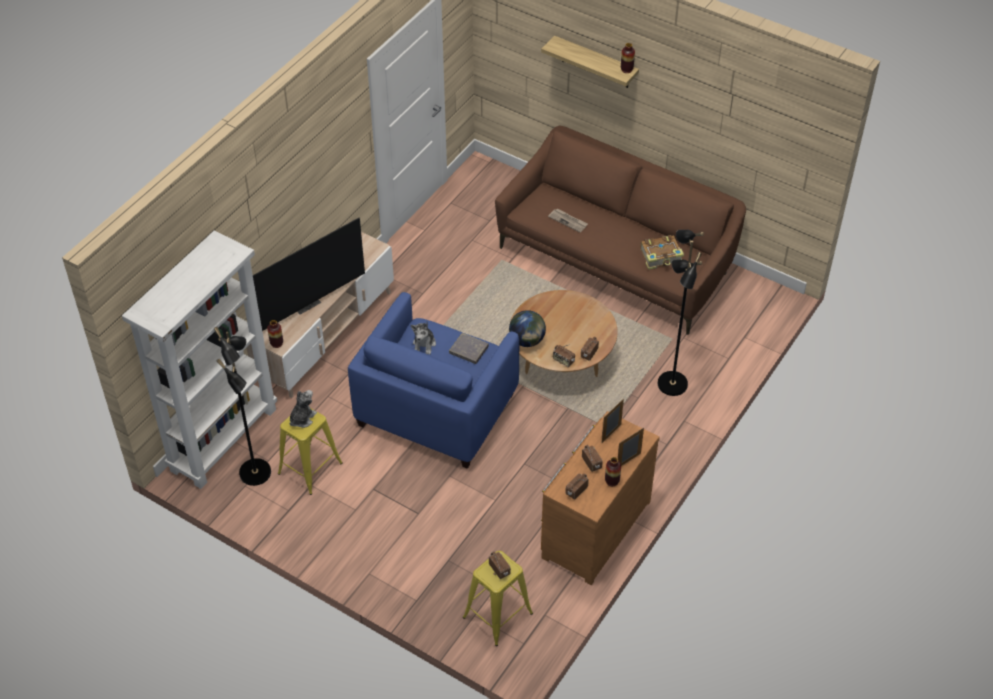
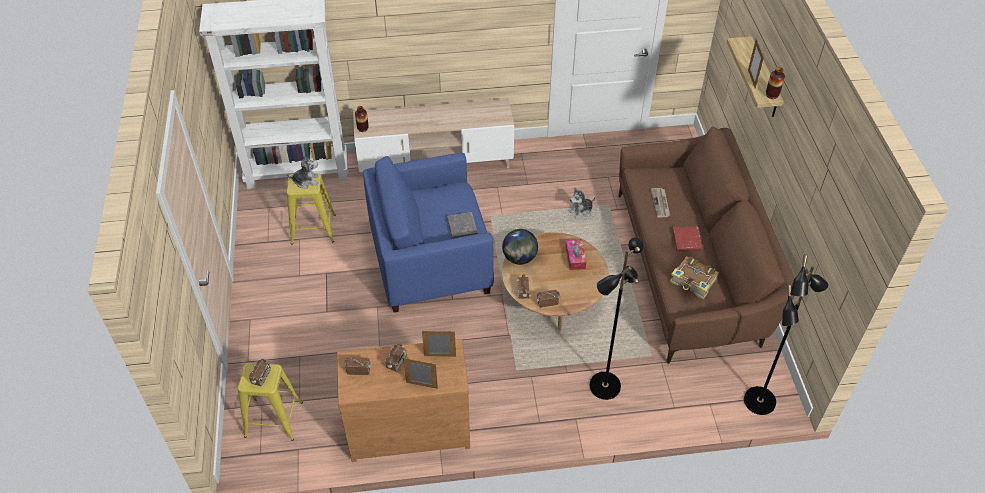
camera: 50 degrees right, 0 degrees up
(256, 473) = (284, 205): black floor lamp -> black floor lamp (760, 402)
(306, 303) = (413, 119): television -> none
(424, 344) = (442, 200): plush toy -> plush toy (581, 211)
(562, 308) = (575, 257): none -> tissue box
(599, 67) = (751, 79): none -> picture frame
(612, 481) = (389, 387): vase -> none
(619, 233) = (686, 240): none -> red book

